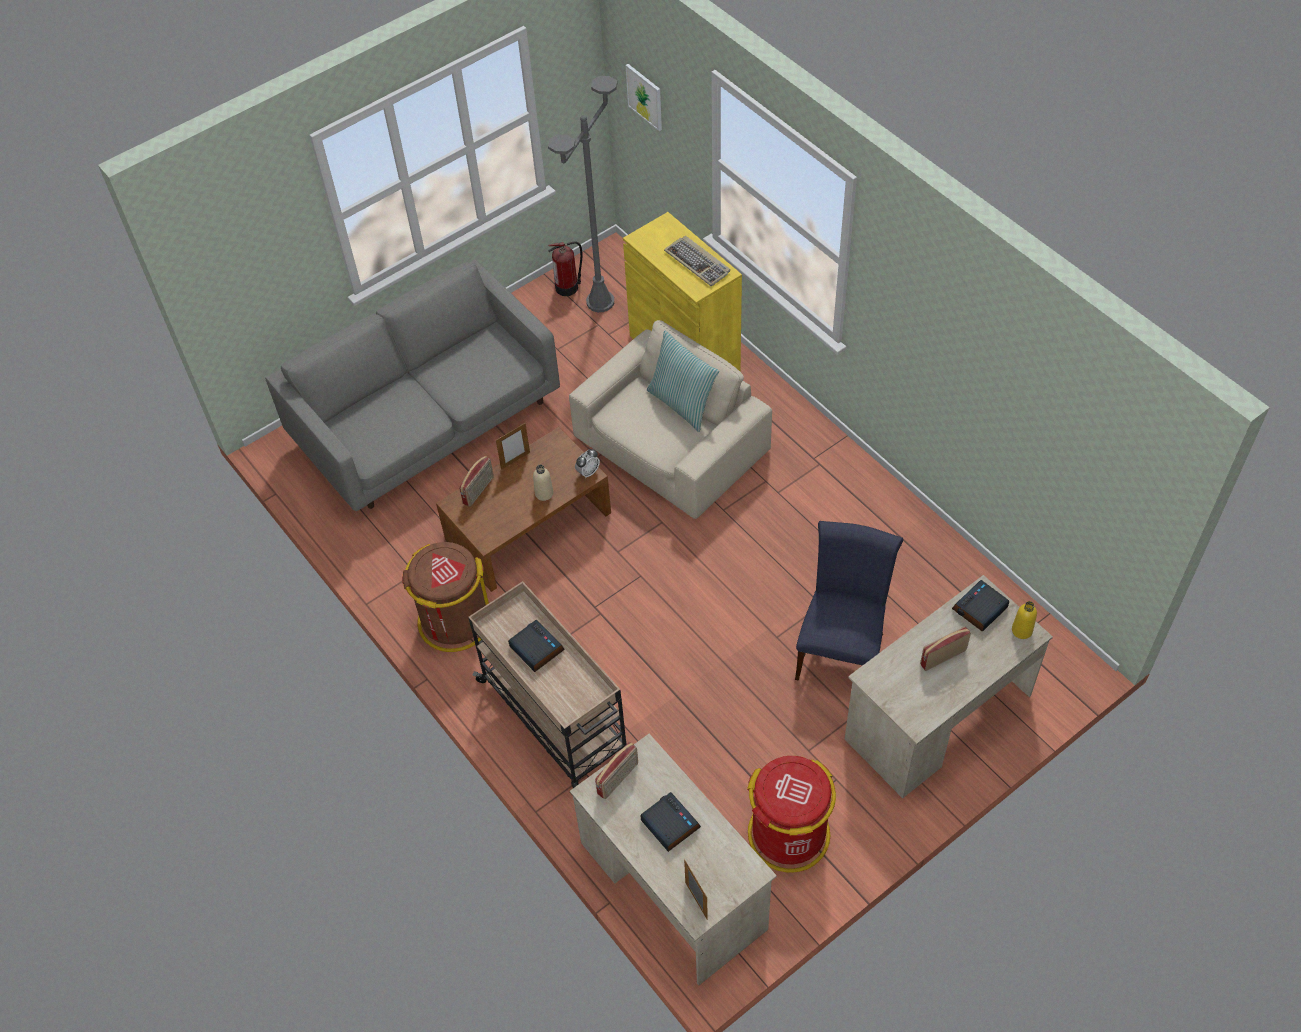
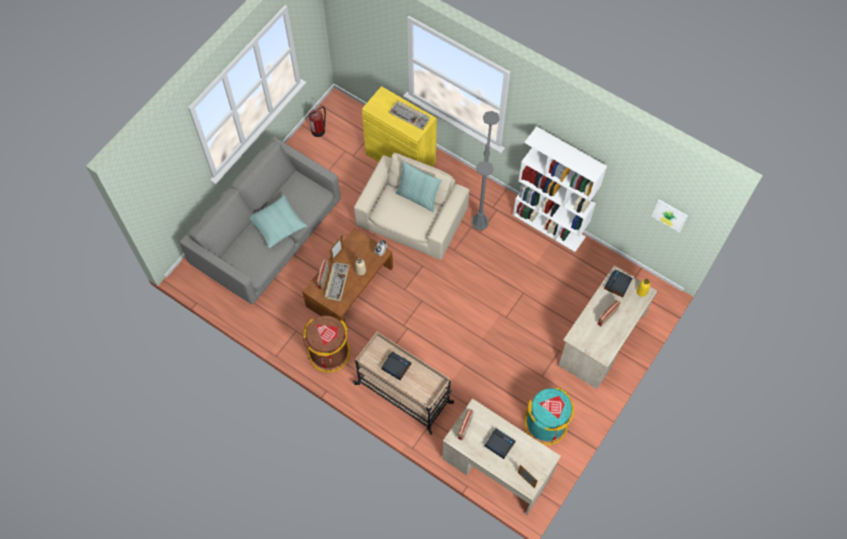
camera: 20 degrees left, 10 degrees up
(436, 393) = (277, 224): none -> pillow
(498, 501) = (336, 281): none -> keyboard
(600, 301) = (341, 136): grey floor lamp -> grey floor lamp (479, 222)
(645, 96) = (356, 24): picture -> picture (670, 215)
(789, 835) = (546, 424): red trash can -> turquoise trash can
(841, 651) = (541, 316): blue chair -> none
(903, 509) = (549, 226): none -> white bookcase

